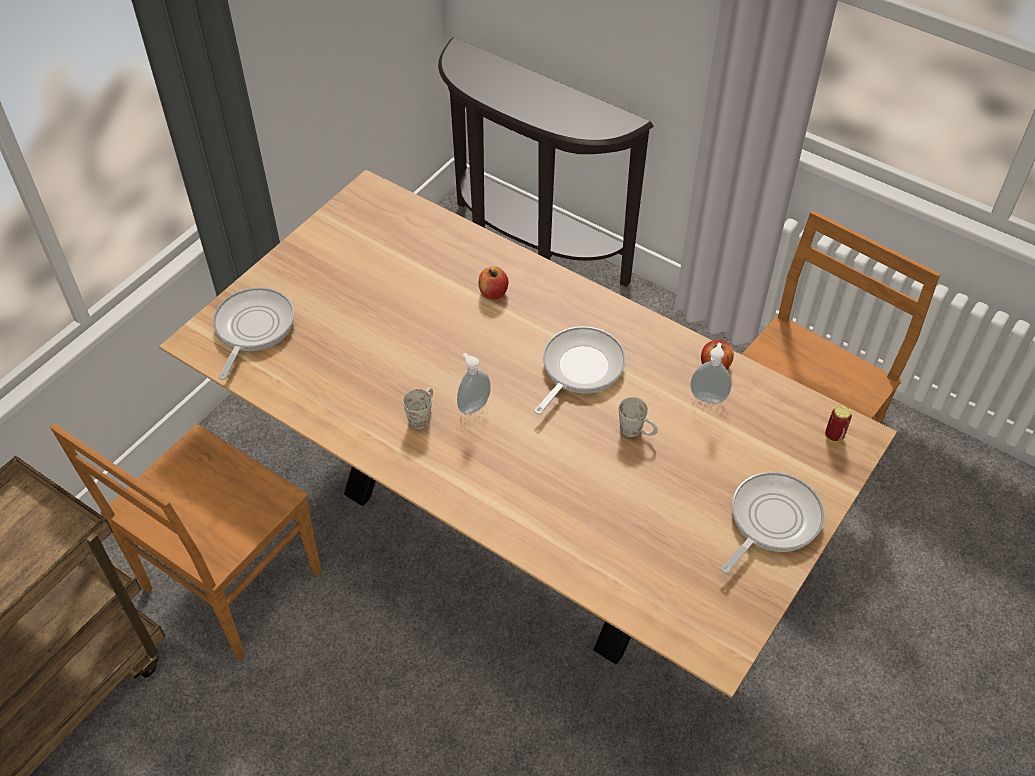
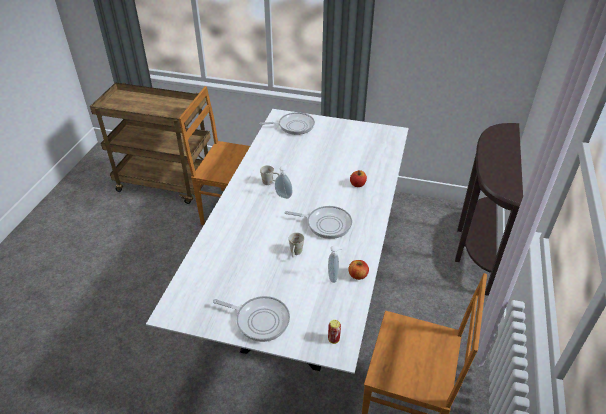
camera: 70 degrees right, 10 degrees down
(517, 525) = (302, 291): brown dining table -> white dining table

